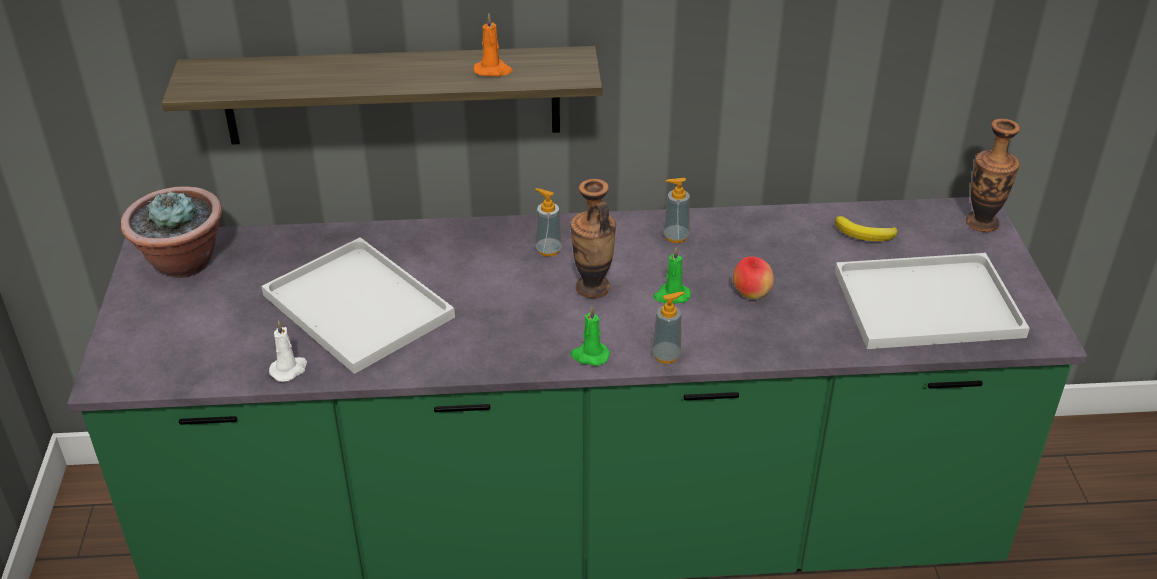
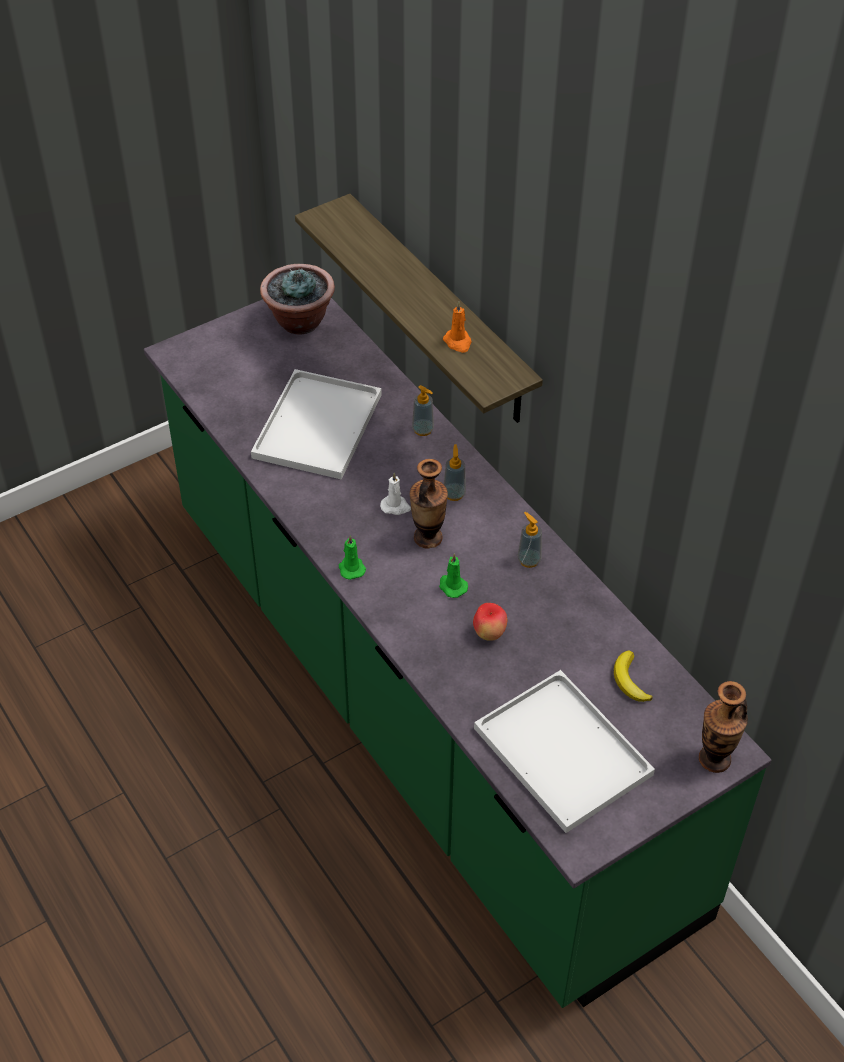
camera: 60 degrees right, 10 degrees up
(289, 369) = (234, 426): white candle -> white candle (396, 506)
(666, 355) = (381, 610): soap dispenser -> soap dispenser (423, 429)

